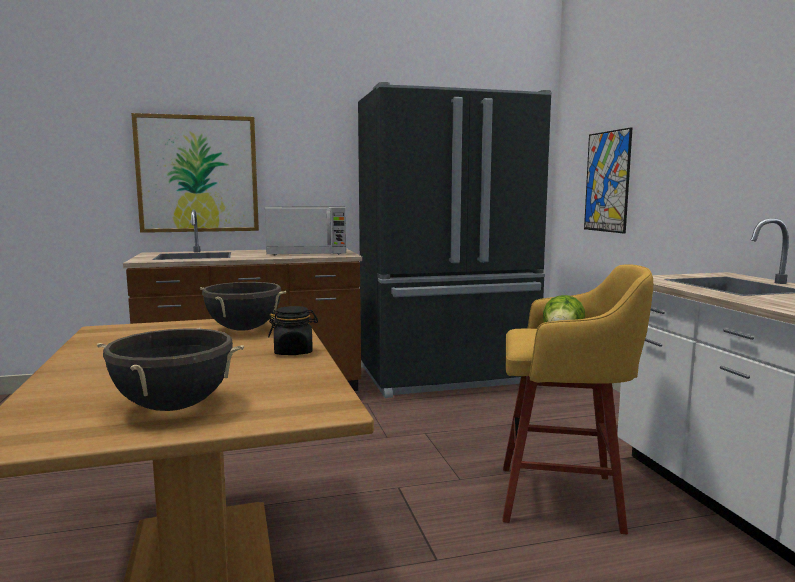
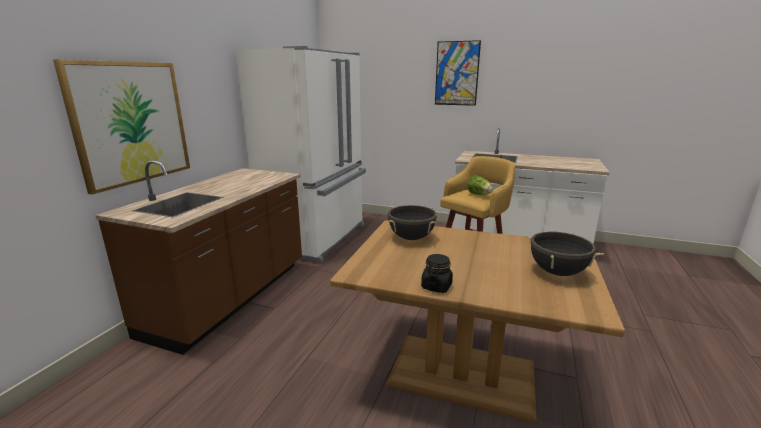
camera: 55 degrees left, 10 degrees up
(294, 352) = (477, 237): black jar -> black jar (436, 286)
(308, 253) = (255, 179): microwave -> none
(448, 377) = (318, 238): black fridge -> white fridge
(607, 181) = (375, 106): picture -> picture (457, 73)

